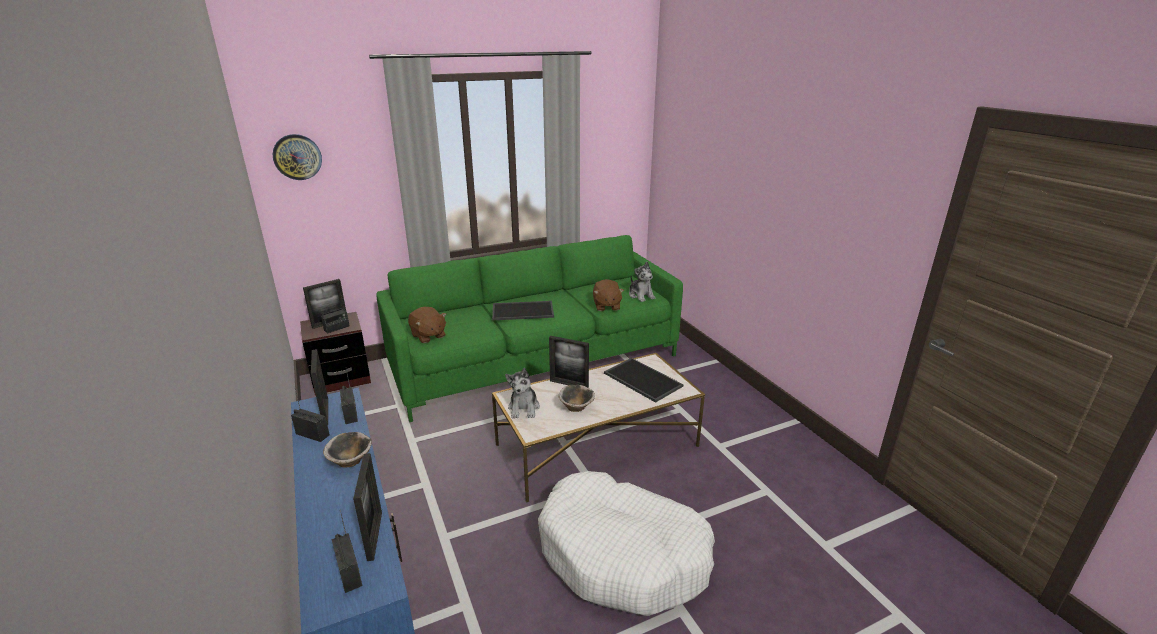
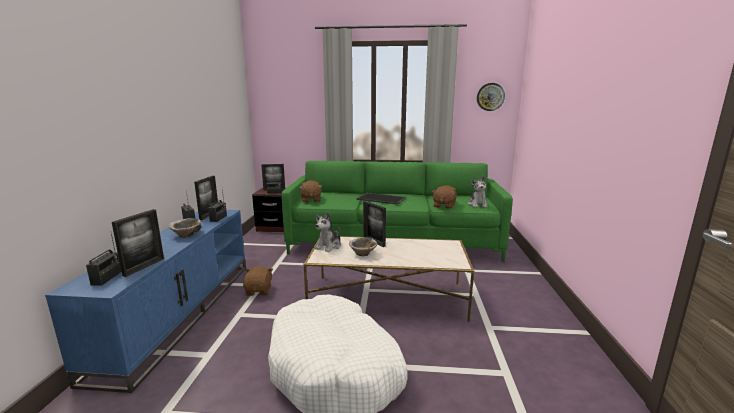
camera: 30 degrees right, 10 degrees down
(297, 157) = (273, 88): wall clock -> wall clock (490, 97)
(433, 493) = (259, 291): none -> brown plush toy
(641, 380) = (430, 251): tray -> none

